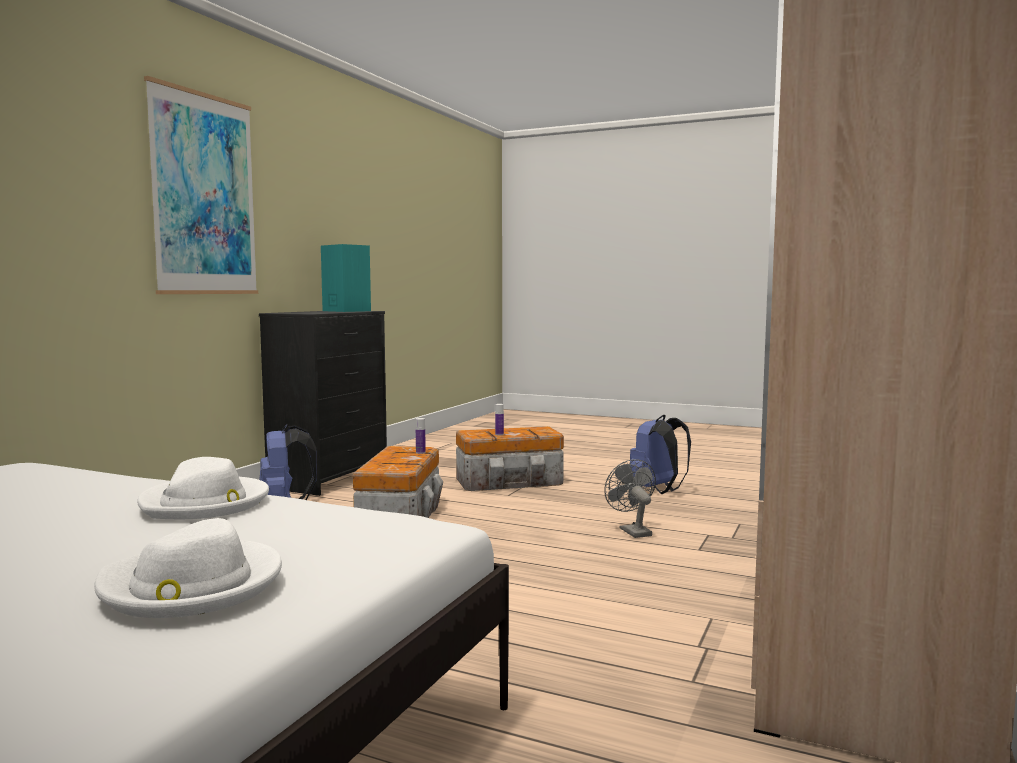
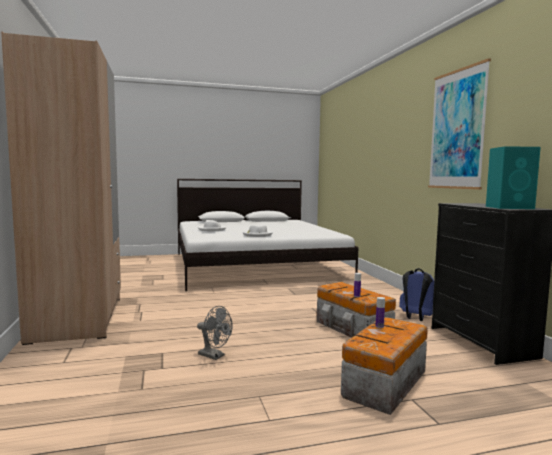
camera: 140 degrees right, 0 degrees up
(657, 490) = (247, 421): blue backpack -> none

